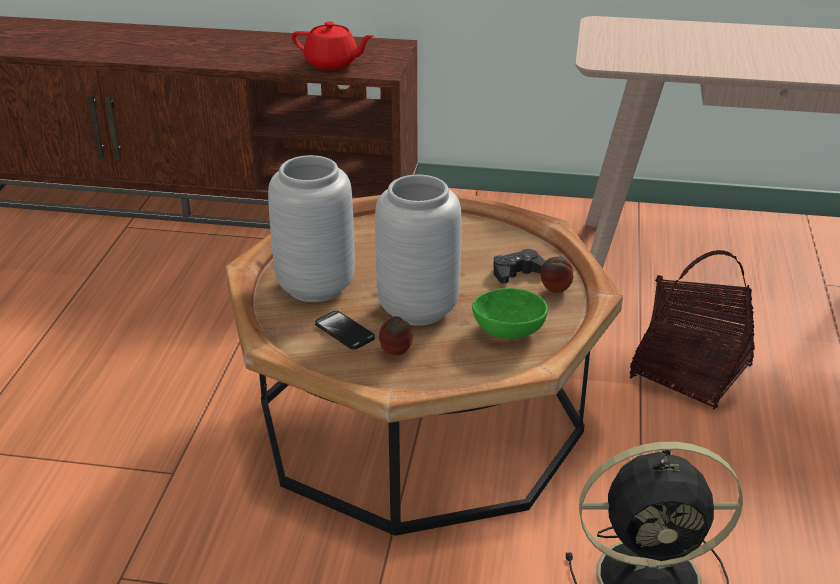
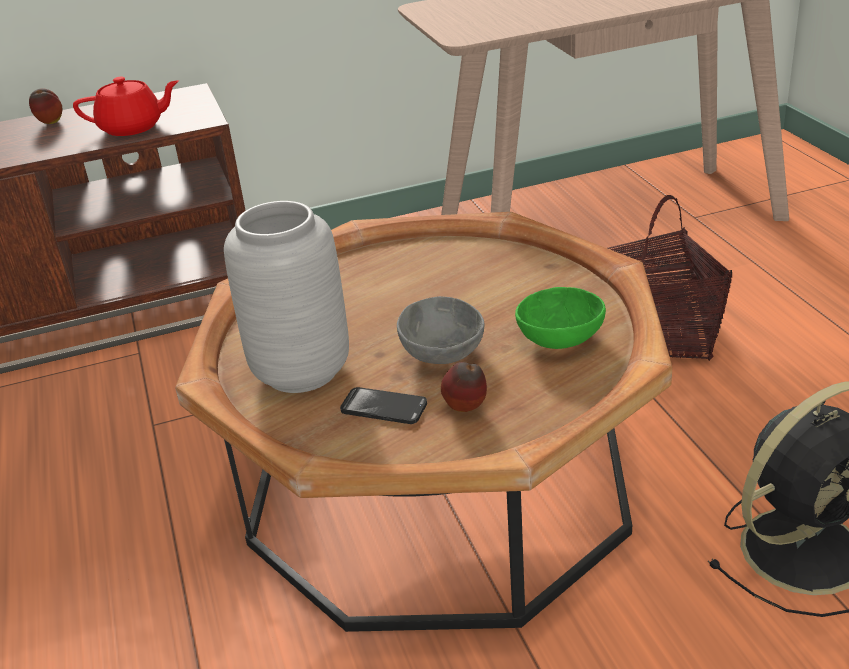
camera: 25 degrees left, 0 degrees up
(420, 309) = (444, 352): grey vase -> grey bowl
(517, 272) = (508, 278): black game controller -> none
(555, 291) = (564, 283): apple -> apple (50, 124)

